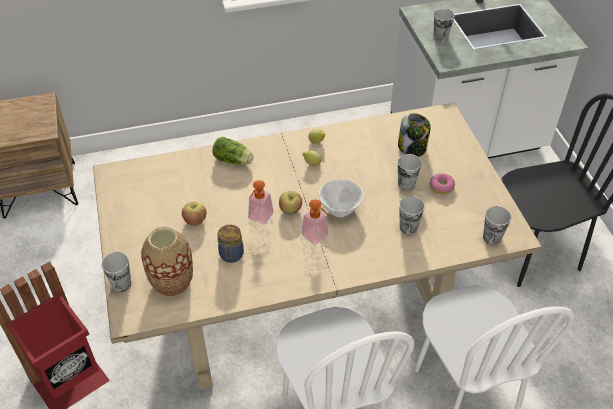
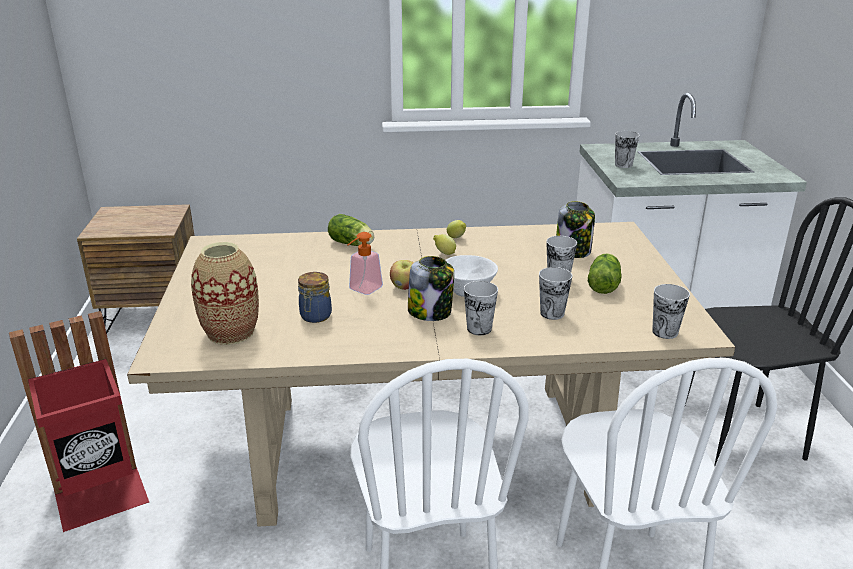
camera: 10 degrees right, 20 degrees down
(121, 284) = (168, 328): cup -> cup (479, 329)
(195, 220) = (285, 285): apple -> none
(318, 238) = (430, 312): soap dispenser -> jar
(441, 187) = (604, 284): donut -> lettuce

